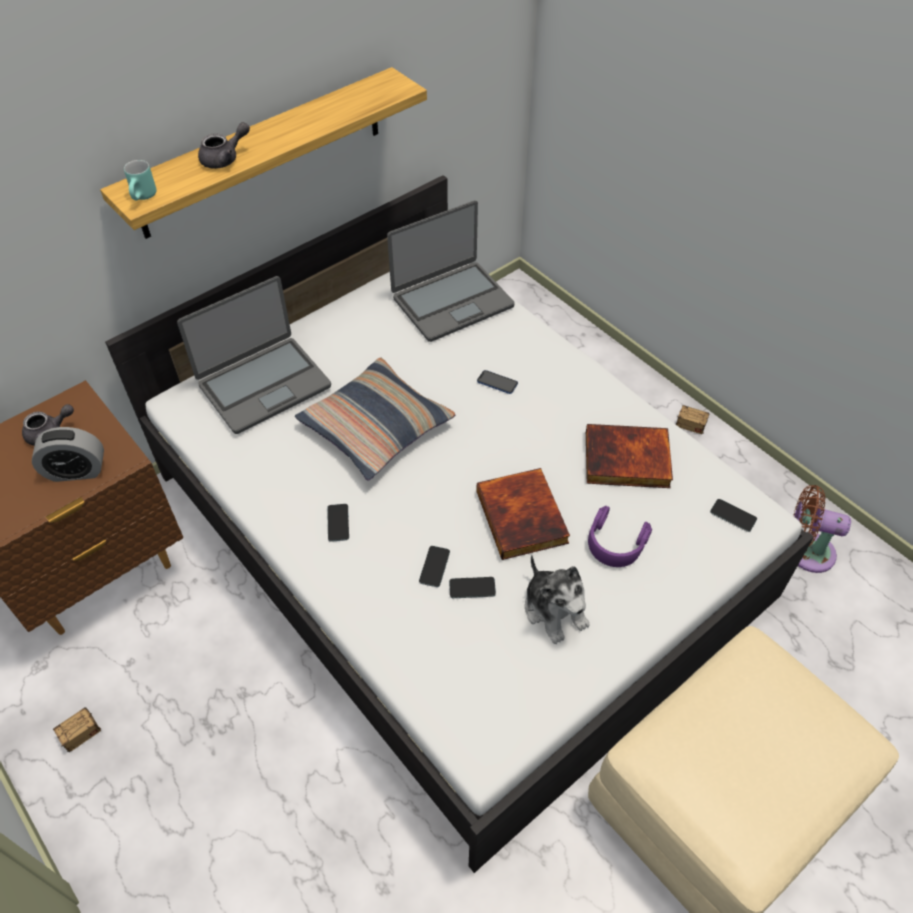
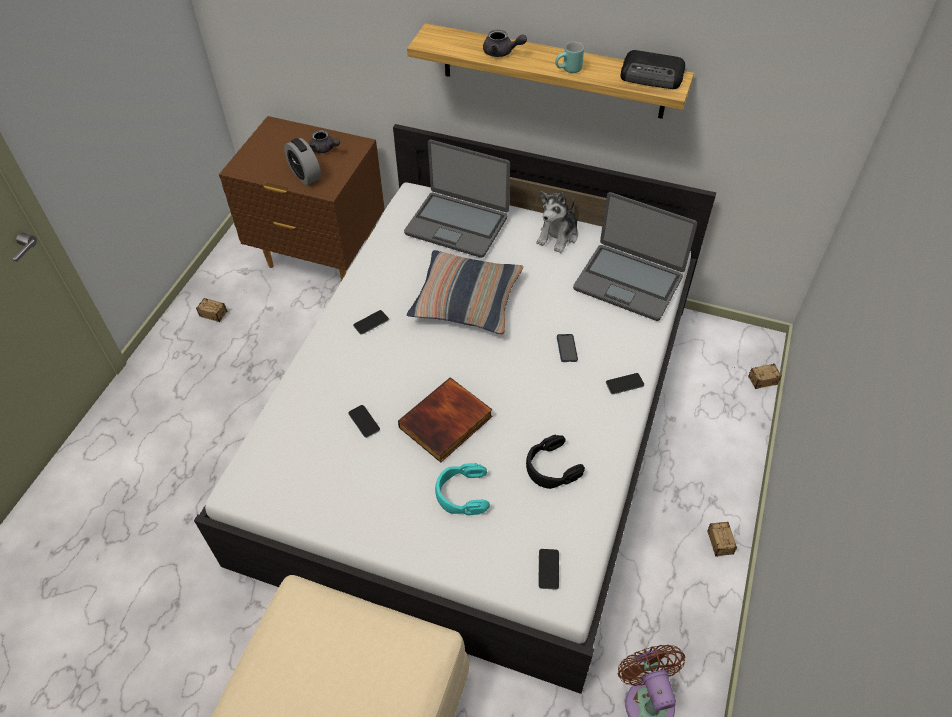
camera: 60 degrees right, 0 degrees up
(144, 197) = (432, 42): turquoise mug -> turquoise mug (569, 70)
(372, 89) = (652, 76): none -> radio
(434, 566) = (369, 391): phone -> phone (624, 384)
(551, 320) = (747, 383): none -> storage box
(554, 610) = (375, 479): plush toy -> plush toy (558, 236)
(615, 543) = (462, 493): purple headphones -> turquoise headphones
(626, 461) = (551, 467): book -> black headphones

